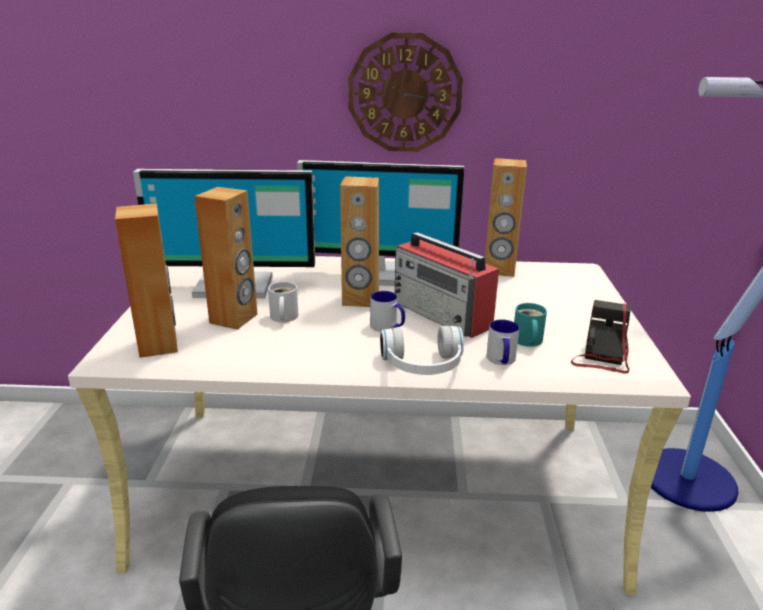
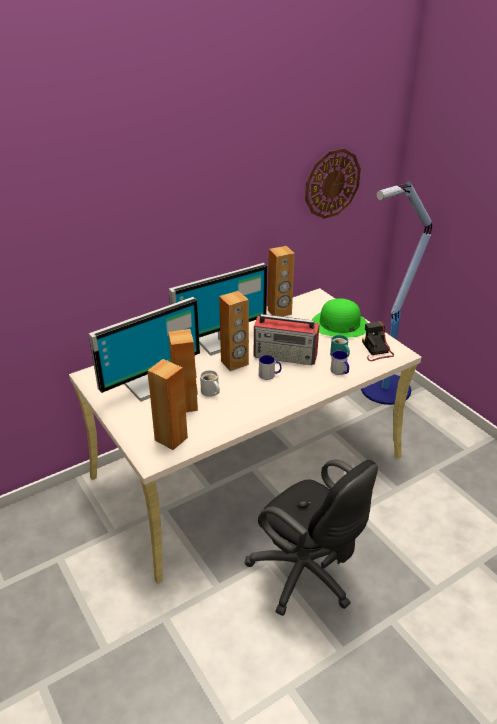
camera: 35 degrees left, 10 degrees up
(405, 93) = (208, 222): wall clock -> wall clock (332, 183)
(423, 366) = (312, 390): white headphones -> none
(575, 307) = (339, 324): none -> green hat

